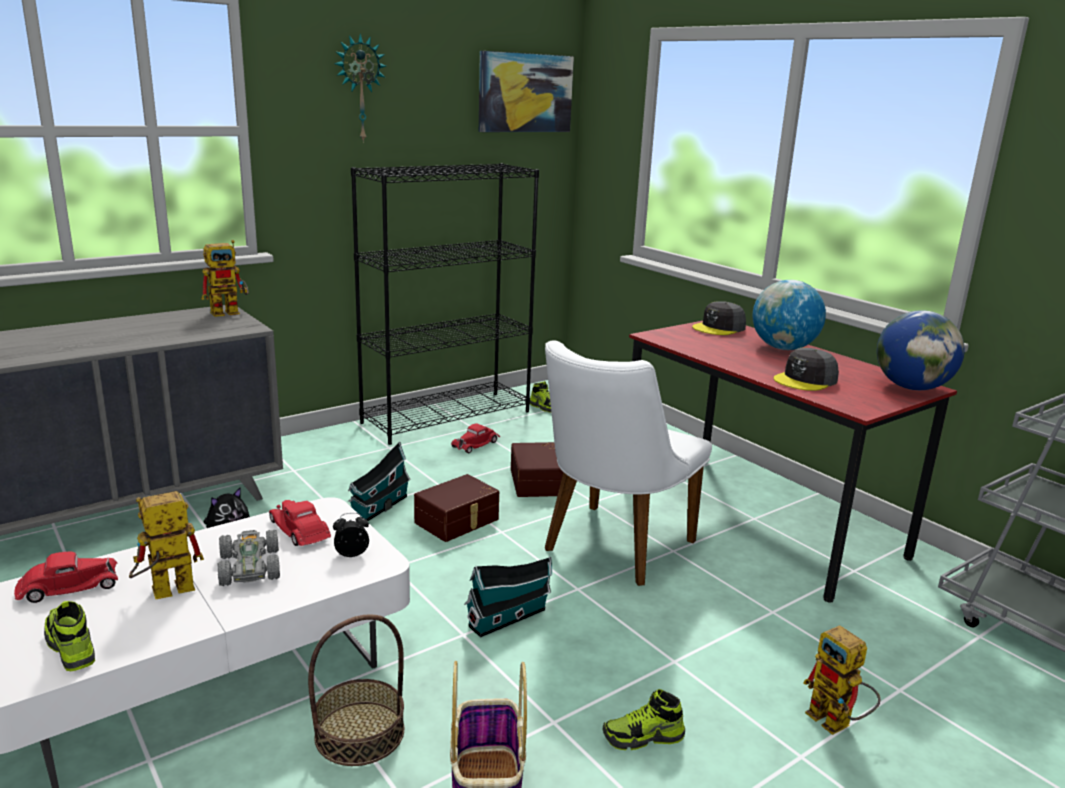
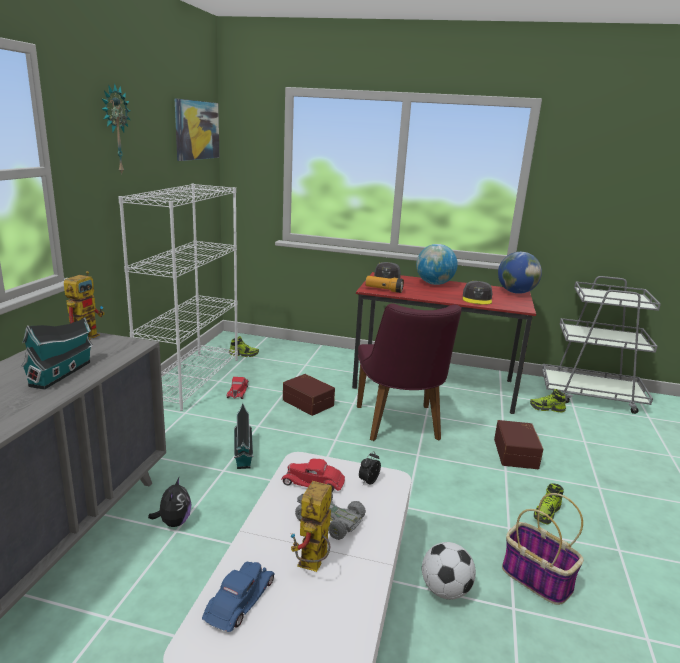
camera: 40 degrees left, 0 degrees up
(68, 586) = (239, 600): red toy car -> blue toy car
(70, 647) = (326, 635): shoe -> shoe (547, 408)
(359, 733) = (445, 590): basket -> football
(447, 417) = (191, 379): black bookcase -> white bookcase
(458, 521) = (303, 444): brown storage box -> brown storage box (517, 453)
(510, 617) = (412, 485): toy house -> toy house (63, 373)
(610, 549) = (400, 427): white chair -> purple chair
(675, 340) = (384, 290): none -> flashlight
(837, 723) = (589, 466): toy robot -> none

